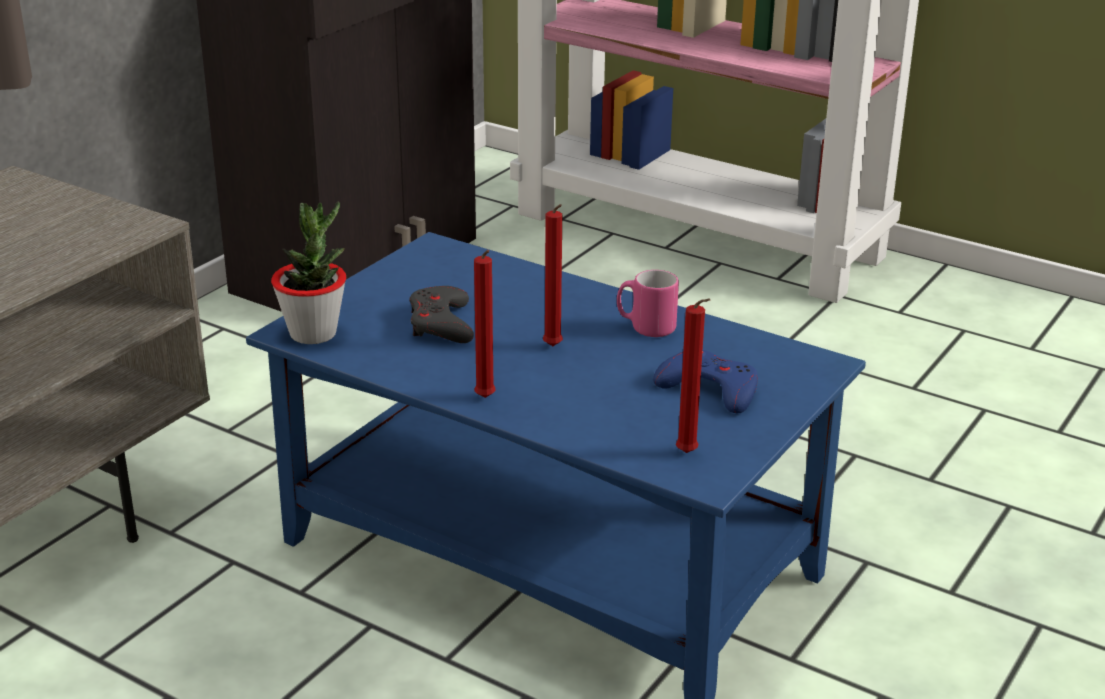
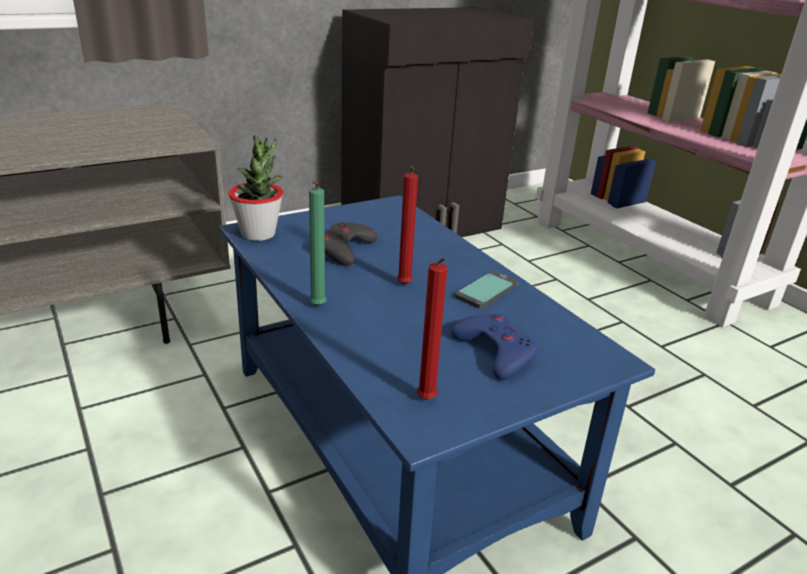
camera: 25 degrees right, 0 degrees up
(485, 399) = (317, 307): red candle -> green candle
(645, 328) = (486, 291): pink mug -> phone

